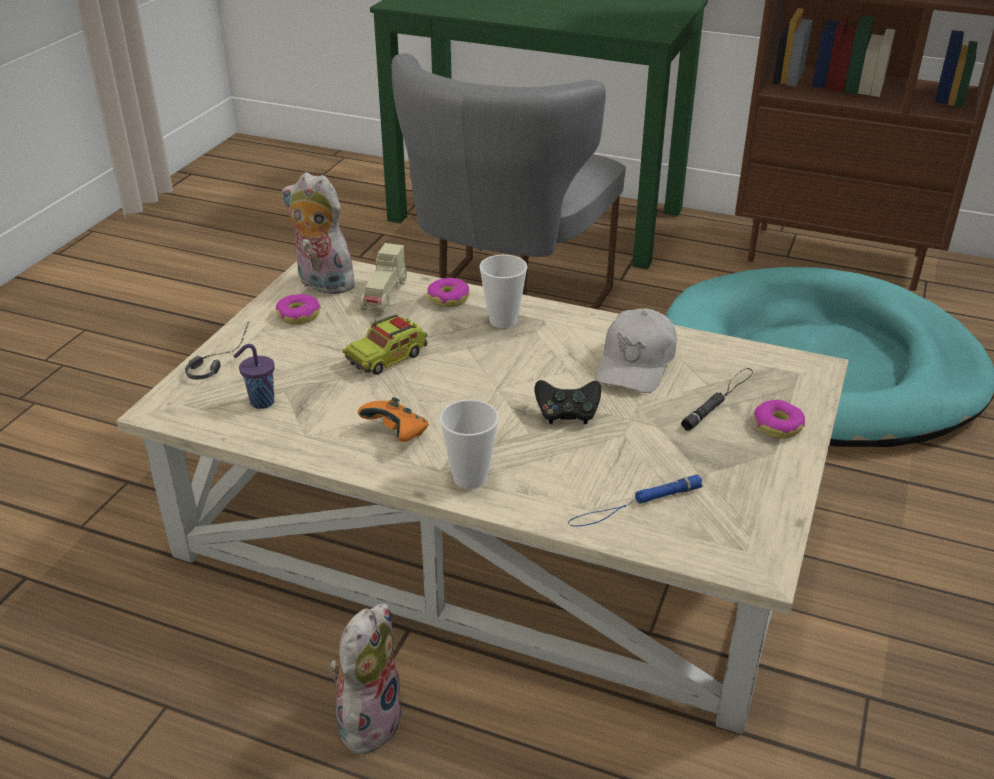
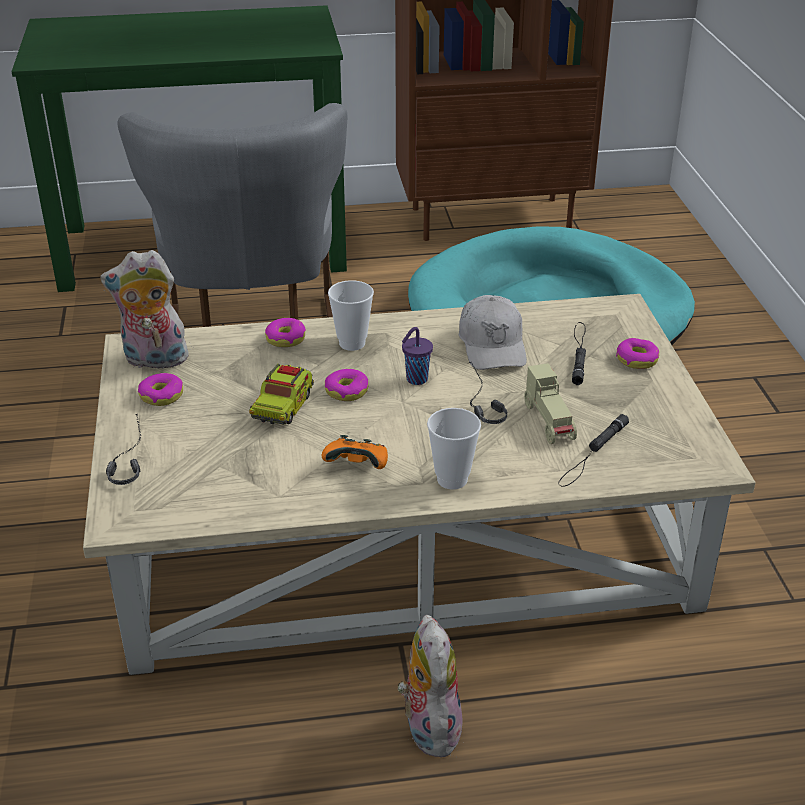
camera: 30 degrees left, 0 degrees up
(260, 402) = (208, 483): purple cup -> purple cup (415, 380)
(385, 296) = (226, 354): beige toy car -> beige toy car (549, 422)
(455, 362) = (347, 391): none -> donut
(567, 414) = (478, 403): black game controller -> headphones
(634, 505) = (593, 454): blue flashlight -> black flashlight

